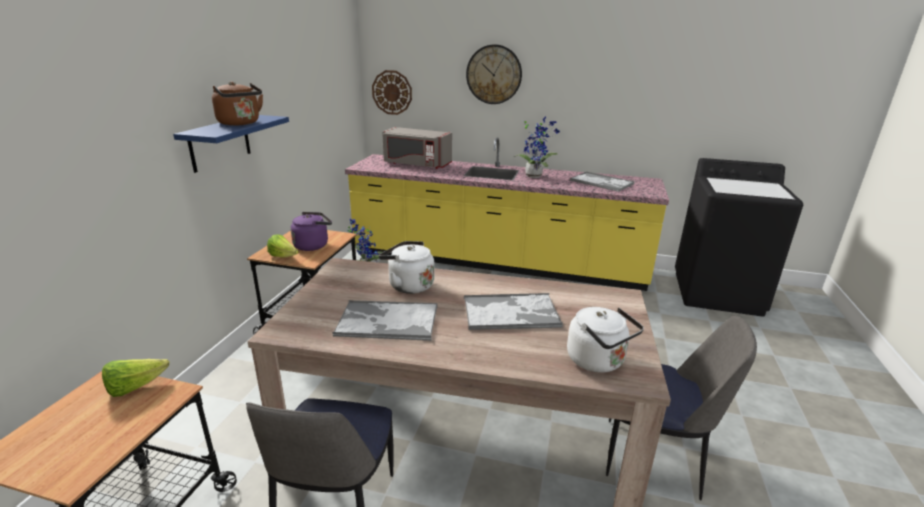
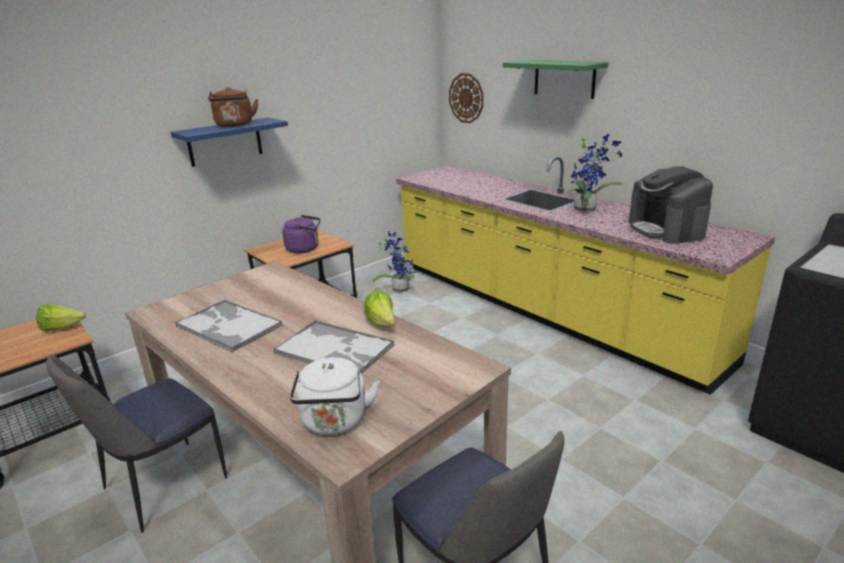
camera: 35 degrees right, 0 degrees up
(283, 257) = (270, 254): lettuce -> lettuce (382, 323)
(408, 285) = (292, 299): white kettle -> none
(416, 164) = (472, 181): grey microwave -> none
(494, 74) = (564, 78): wall clock -> green shelf
(602, 182) = (666, 229): tray -> coffee machine

